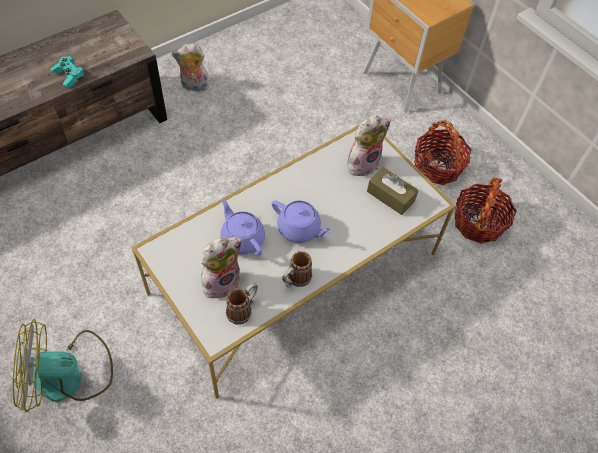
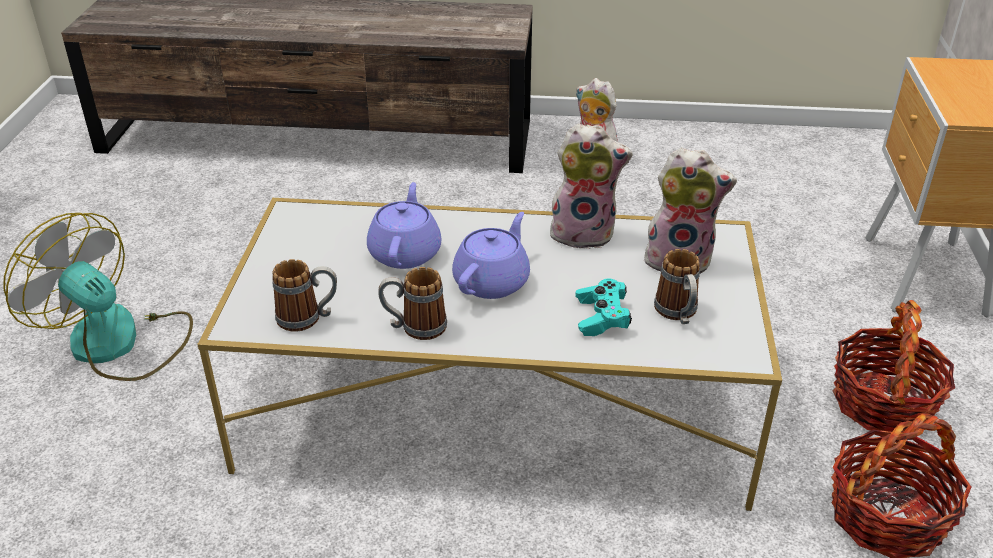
camera: 45 degrees right, 20 degrees down
(69, 76) = (406, 34): turquoise game controller -> turquoise game controller (602, 317)
(221, 281) = (322, 277): plush toy -> plush toy (584, 233)
(299, 229) = (492, 281): purple teapot -> purple teapot turned 135 degrees counterclockwise
(390, 196) = (678, 314): brown tissue box -> mug

